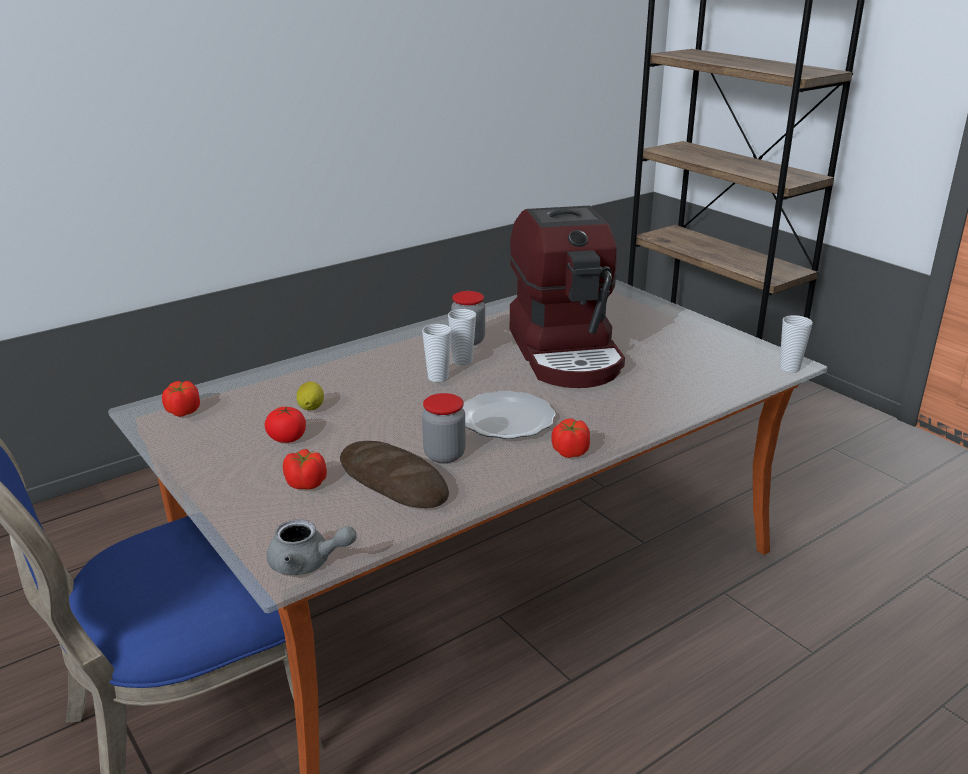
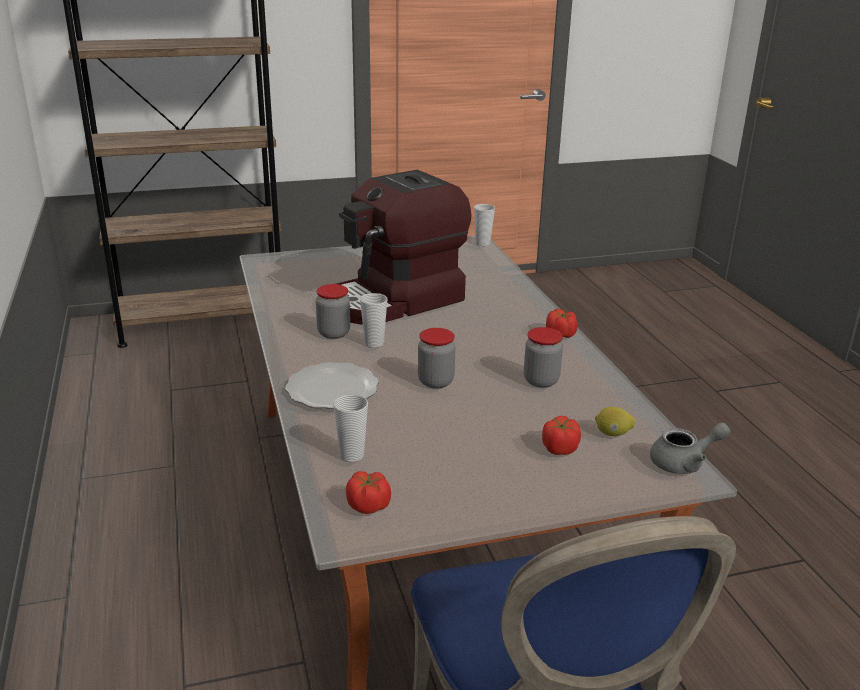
camera: 70 degrees left, 0 degrees up
(287, 438) = (470, 448): tomato -> none
(308, 563) = (684, 463): grey teapot -> grey teapot turned 45 degrees clockwise
(310, 408) = (416, 429): lemon -> lemon (612, 434)
(393, 482) = (574, 409): bread -> none
(405, 402) = (435, 381): none -> jar
(438, 377) = (399, 359): cup -> cup (352, 455)
(507, 418) = (494, 346): plate -> plate (331, 389)
(567, 353) = (396, 301): coffee machine -> coffee machine turned 135 degrees clockwise

